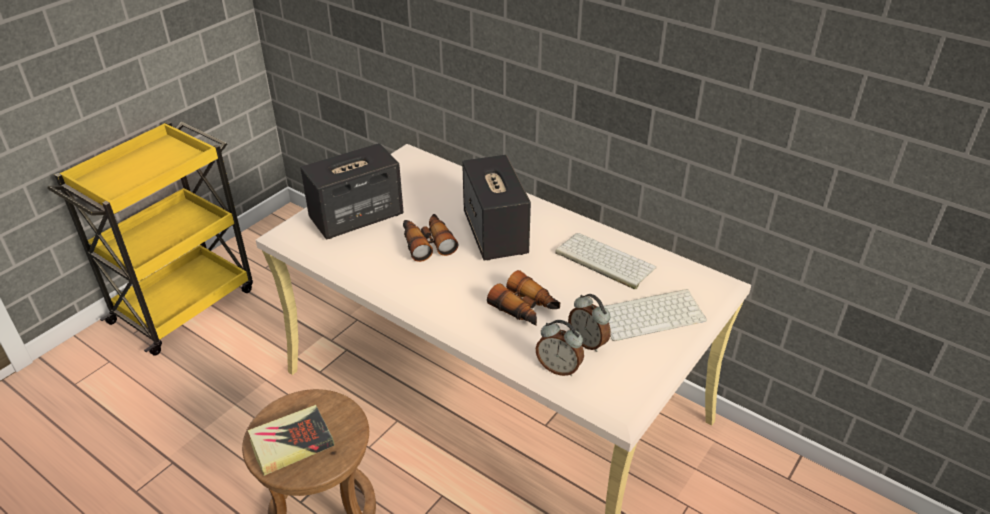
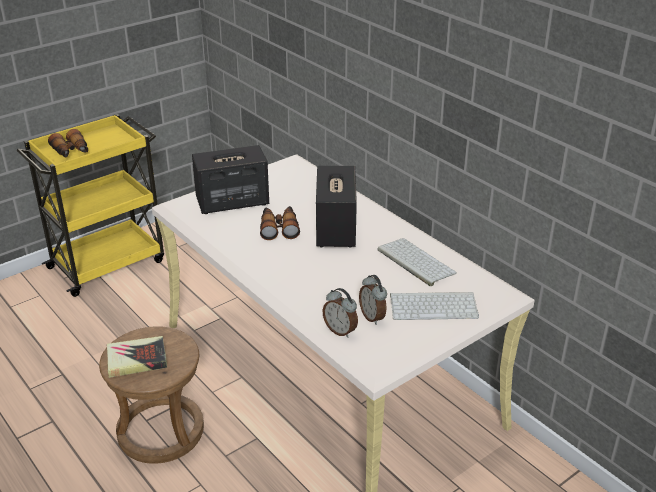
camera: 15 degrees right, 5 degrees down
(525, 309) = (334, 286): binoculars -> binoculars (71, 151)

